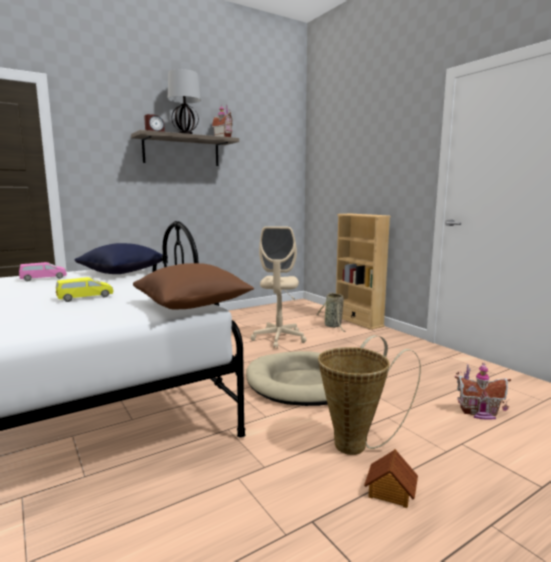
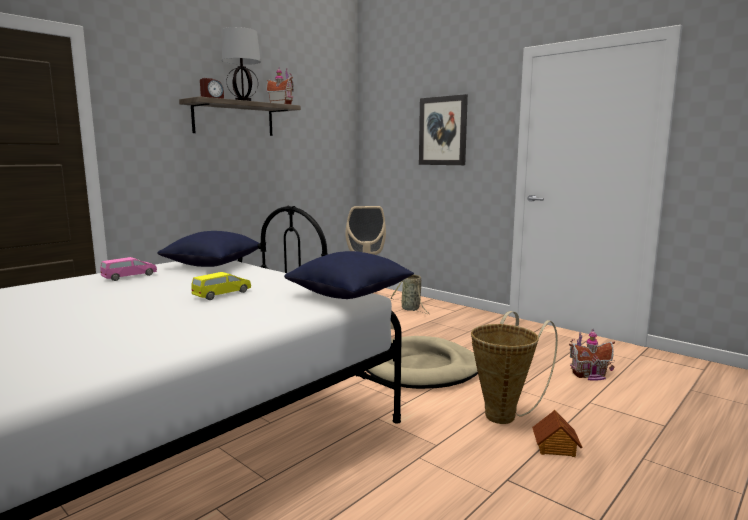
camera: 15 degrees left, 0 degrees up
(192, 305) = (350, 294): brown pillow -> blue pillow
(358, 321) = (433, 302): beige bookcase -> none
(372, 159) = (443, 131): none -> picture

